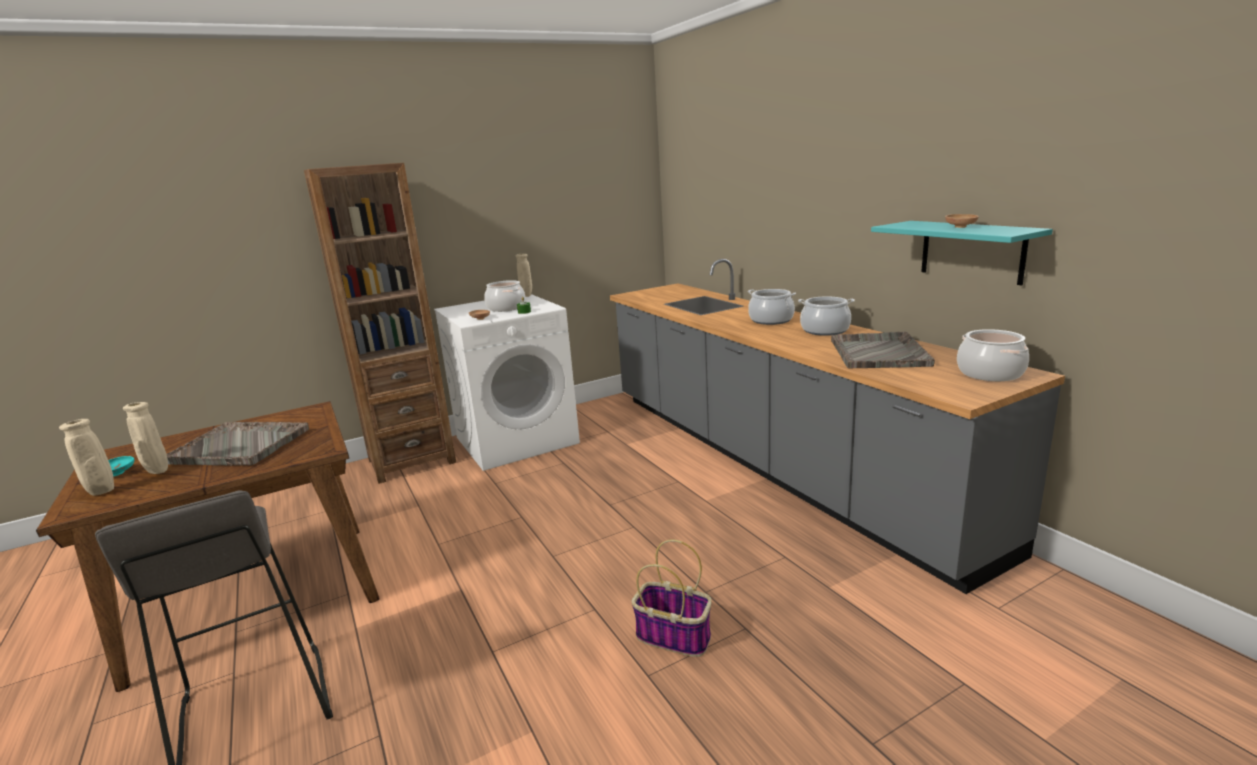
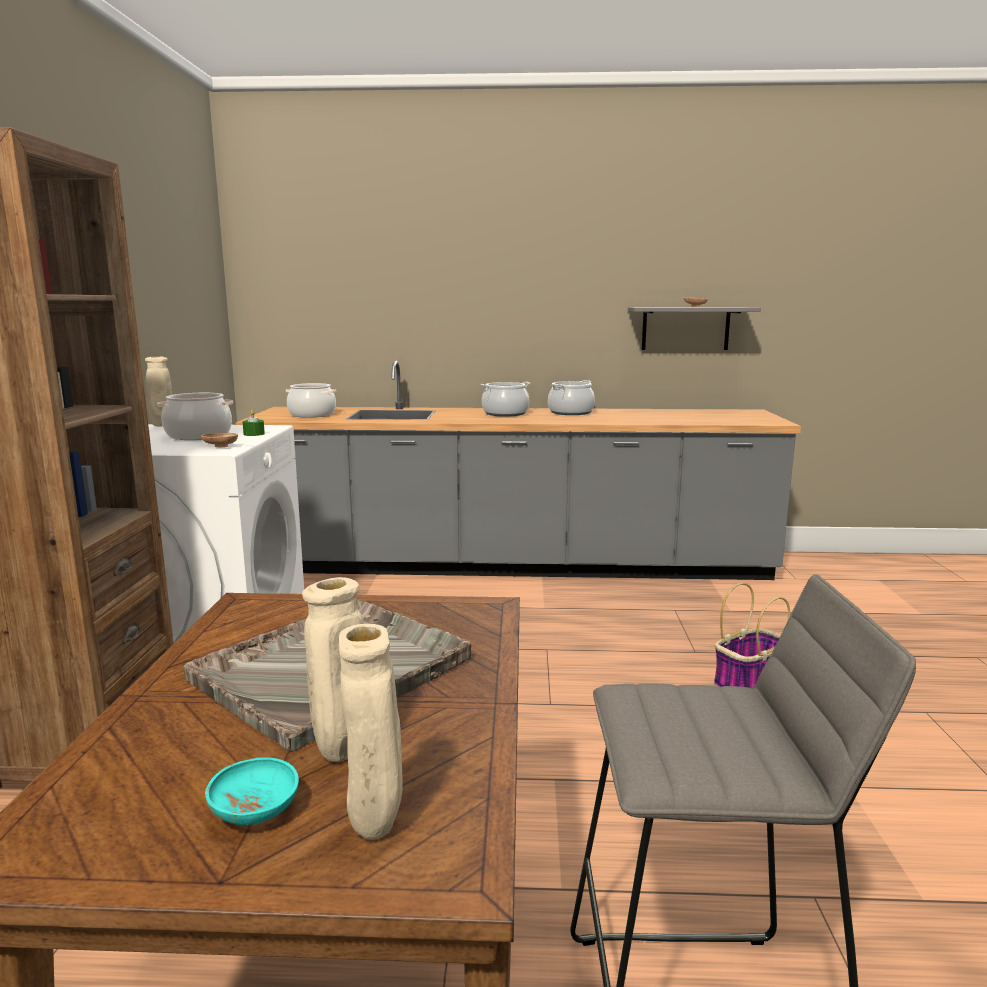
camera: 60 degrees left, 5 degrees down
(878, 352) = (654, 416): grey tray -> none
(971, 251) = (685, 328): turquoise shelf -> grey shelf
(989, 373) = (739, 413): cooking pot -> cooking pot (311, 415)

